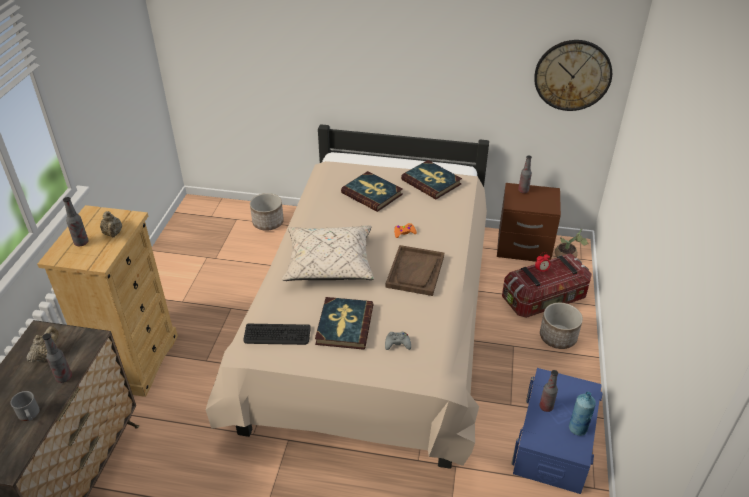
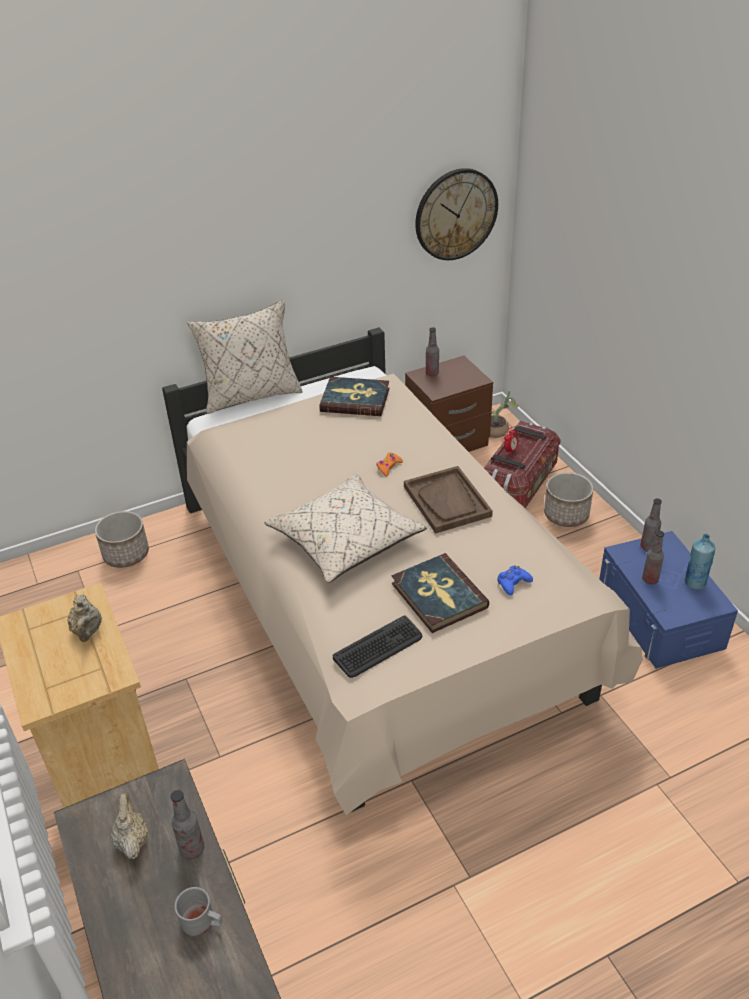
camera: 35 degrees left, 0 degrees up
(81, 242) = (54, 665): bottle -> bottle (648, 547)
(113, 234) = (87, 631): beige teapot -> beige teapot turned 45 degrees clockwise
(372, 193) = (304, 441): book -> none
(375, 152) = (251, 395): none -> beige pillow
(397, 344) = (513, 583): grey game controller -> blue game controller

